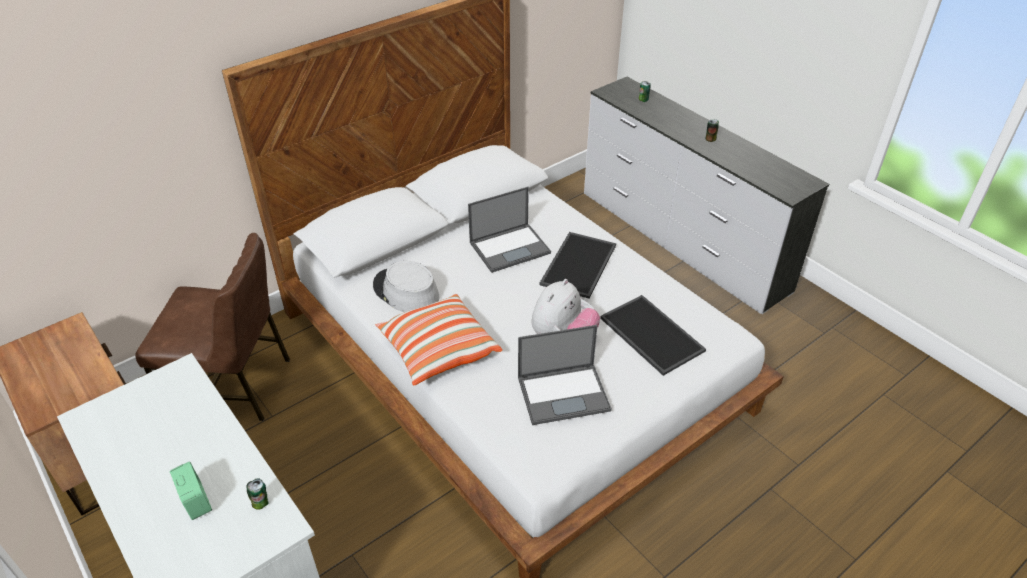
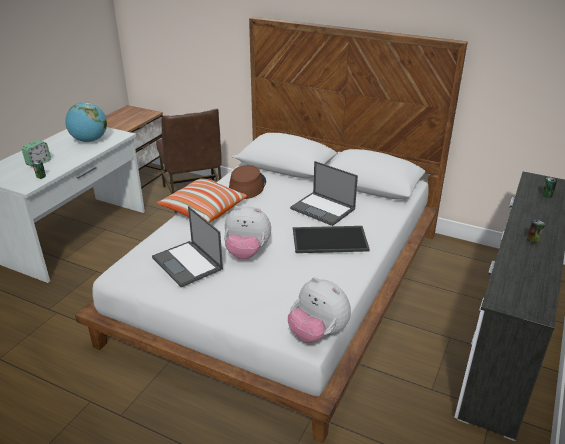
camera: 65 degrees right, 10 degrees down
(165, 417) = (89, 141): none -> globe
(405, 292) = (247, 186): grey hat -> brown hat
(649, 334) = (277, 290): tray -> none
(728, 328) = (318, 333): none -> plush toy

